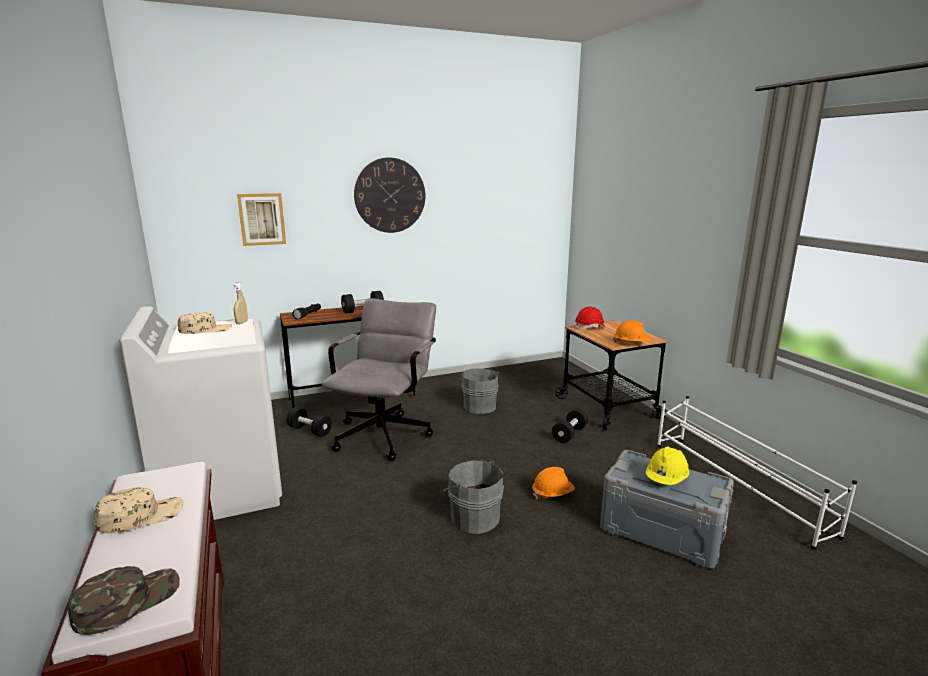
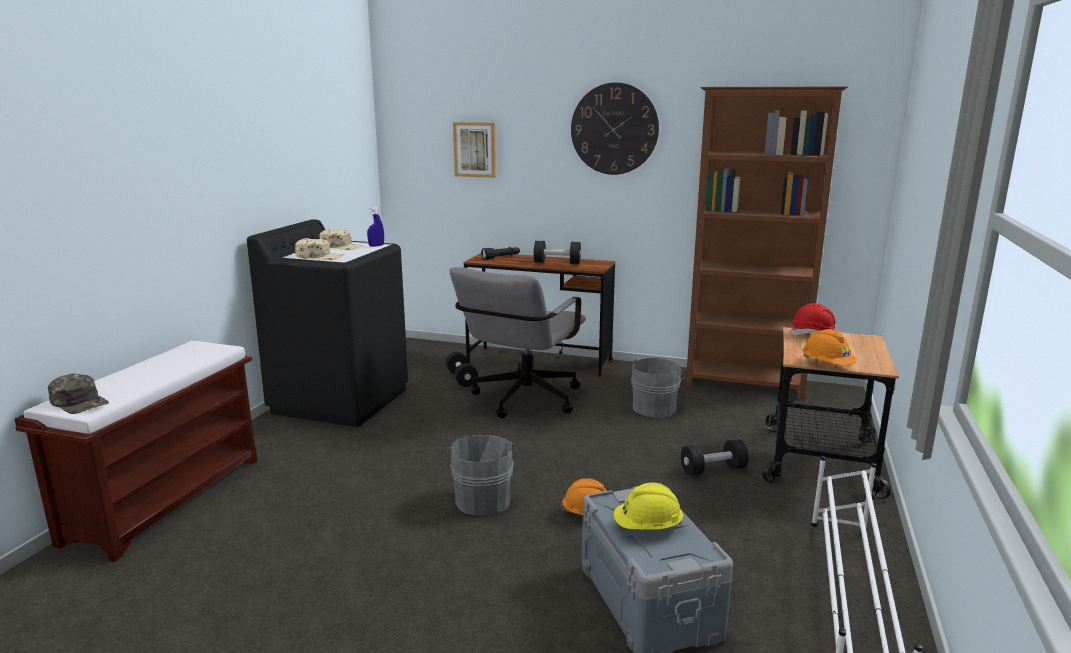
camera: 40 degrees right, 0 degrees up
(127, 601) = (80, 402): green cap -> green cap turned 45 degrees clockwise
(141, 515) = (160, 364): beige cap -> beige cap (320, 256)
(222, 488) = (341, 400): white washing machine -> black washing machine
(242, 322) = (376, 246): beige spray bottle -> blue spray bottle
(386, 432) = (521, 401): grey office chair -> grey office chair turned 150 degrees clockwise
(506, 374) = (745, 385): none -> brown bookcase

